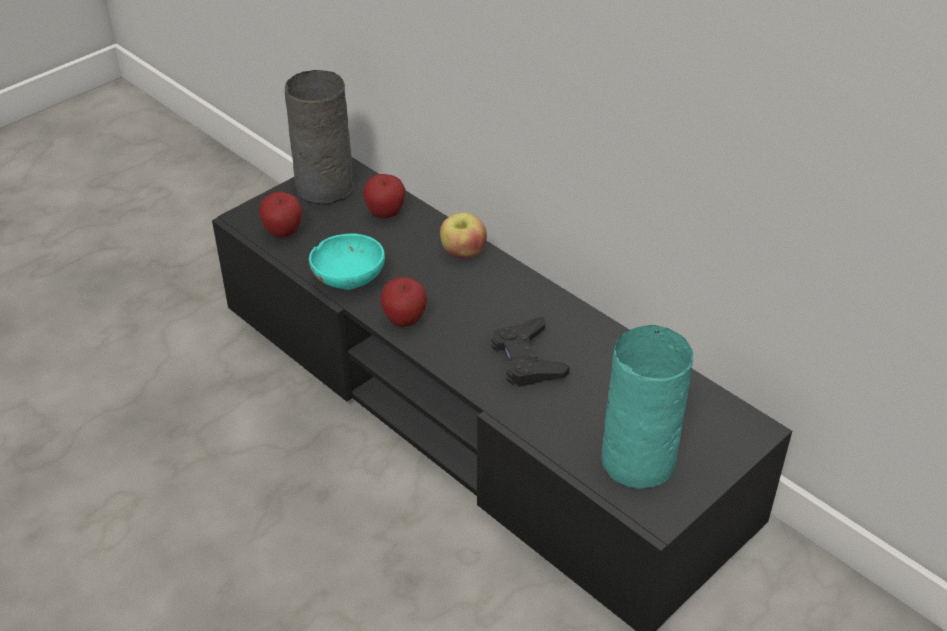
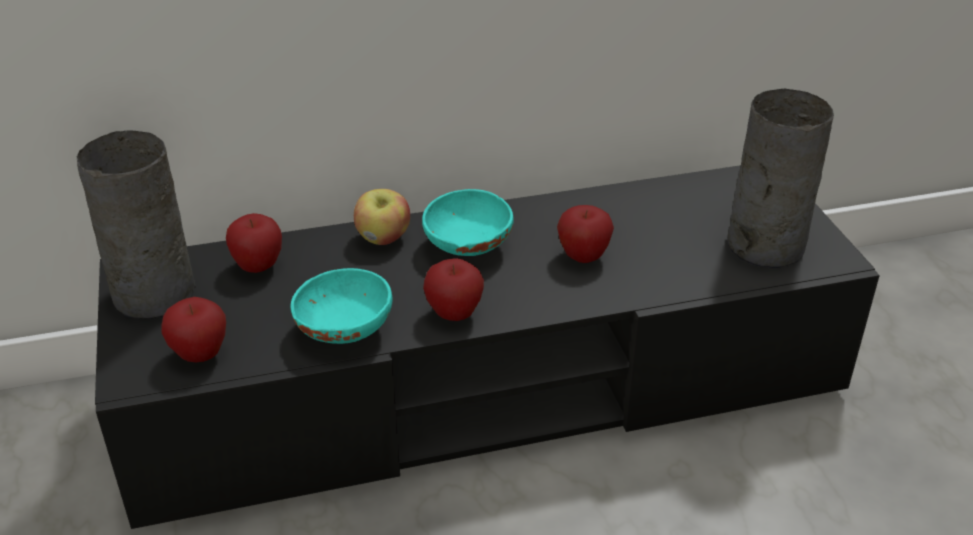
camera: 60 degrees left, 5 degrees down
(486, 296) = (466, 248): none -> turquoise bowl
(527, 359) = (583, 257): black game controller -> apple
(636, 460) = (763, 246): turquoise vase -> grey vase

